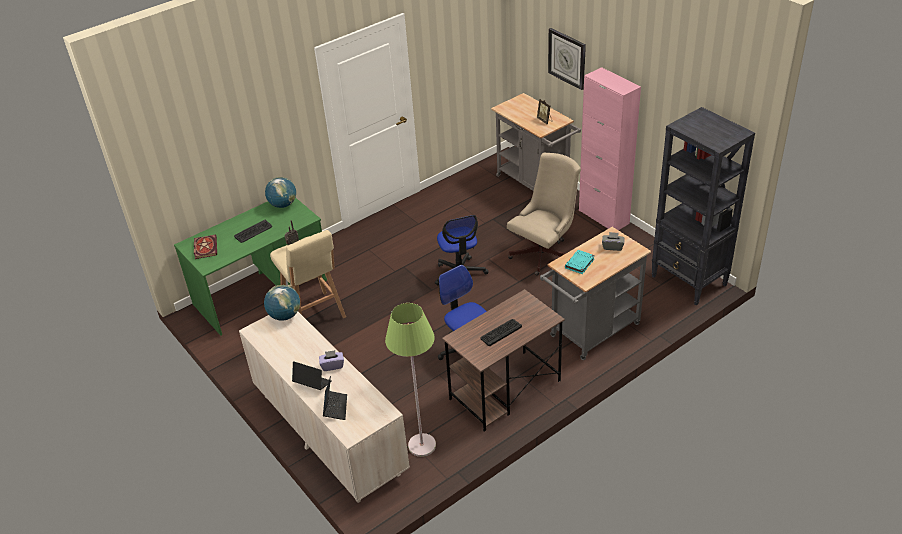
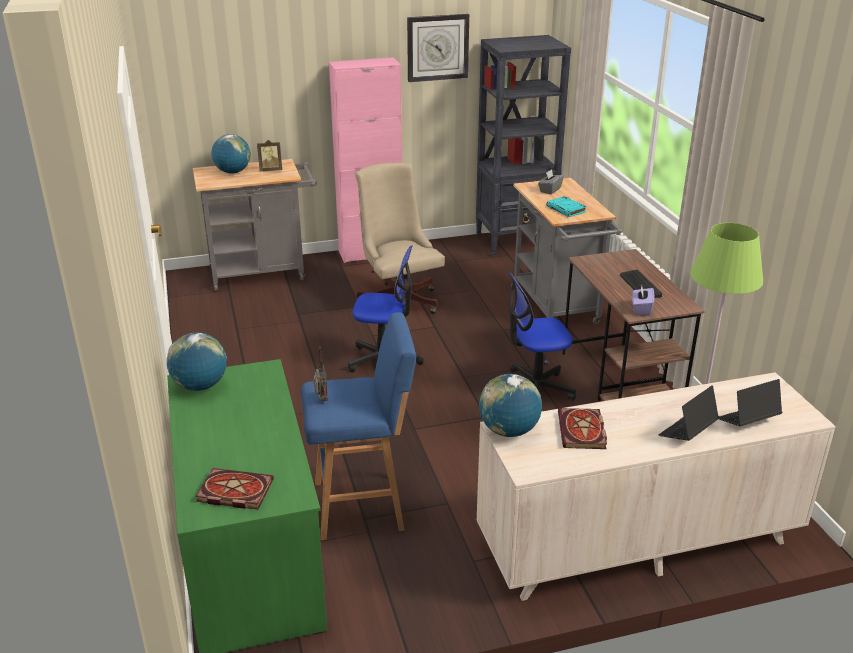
camera: 70 degrees left, 10 degrees down
(253, 231) = (244, 428): keyboard -> none
(295, 343) = (583, 432): none -> book
(314, 315) = (362, 505): beige stool -> blue stool
(332, 365) = (653, 407): purple tissue box -> purple tissue box (641, 309)
(335, 407) = (747, 421): laptop -> laptop turned 45 degrees counterclockwise
(528, 109) = (233, 172): none -> globe
(567, 58) = (265, 79): wall clock -> wall clock (437, 47)

